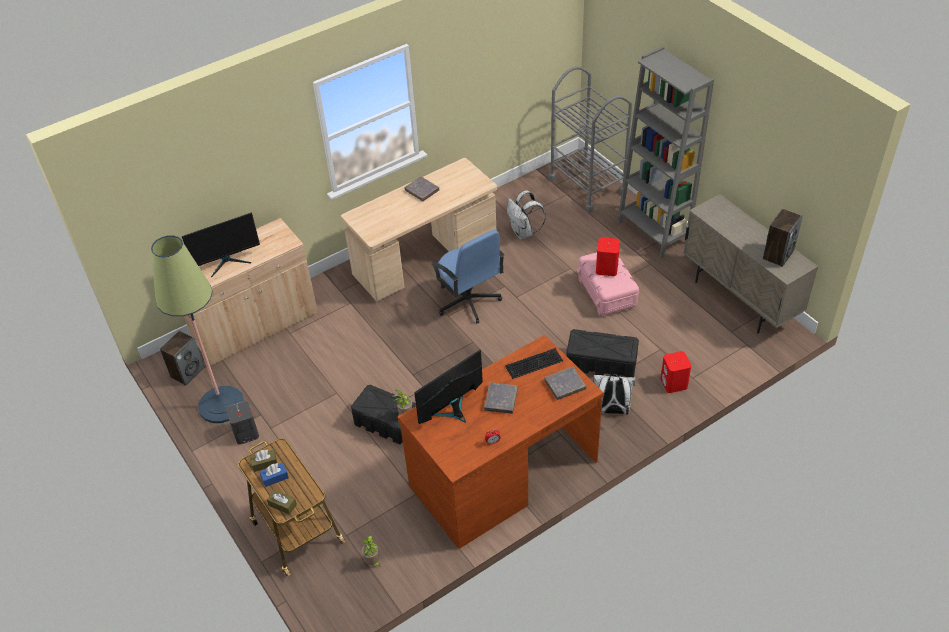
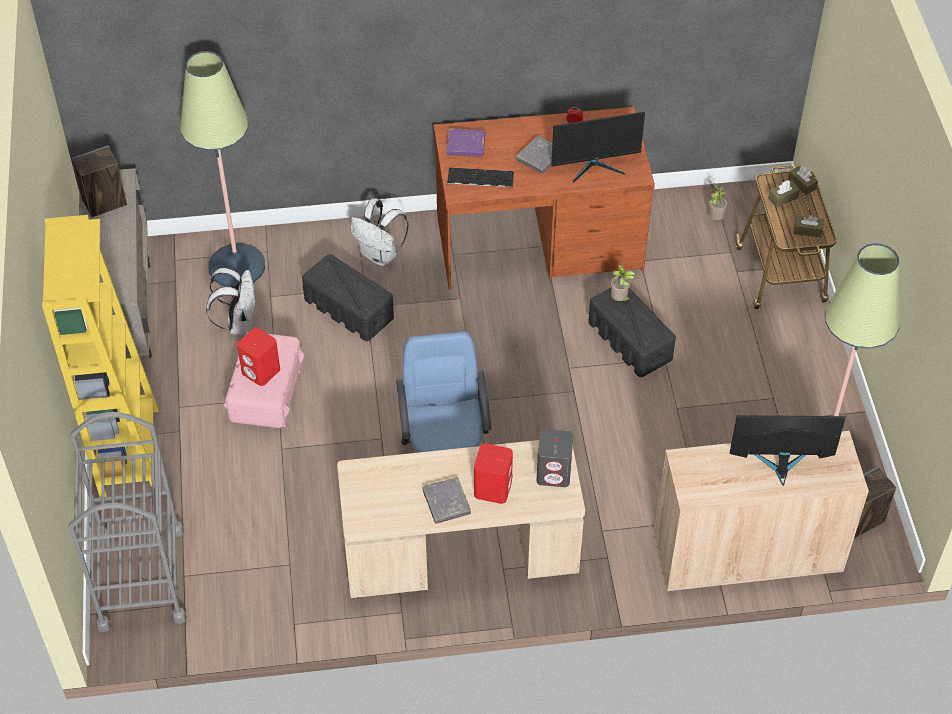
camera: 155 degrees left, 5 degrees up
(245, 433) = (805, 404): grey speaker -> grey speaker (554, 473)
(275, 477) = (801, 213): blue tissue box -> none
(294, 485) = (783, 198): none -> brown tissue box
(524, 233) = (296, 535): white backpack -> white backpack (238, 323)
(565, 385) = (465, 145): grey book -> purple book
(653, 232) = (129, 452): grey bookcase -> yellow bookcase
(674, 383) = (292, 254): red speaker -> red speaker (493, 488)
(702, 358) = (237, 266): none -> floor lamp

